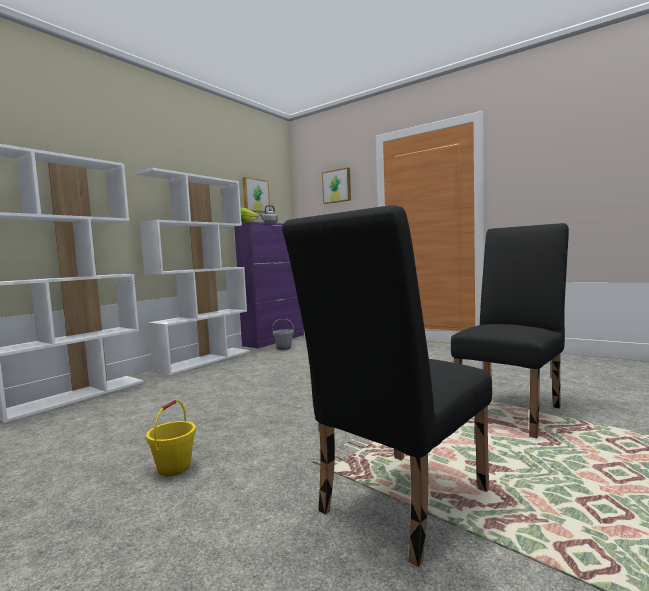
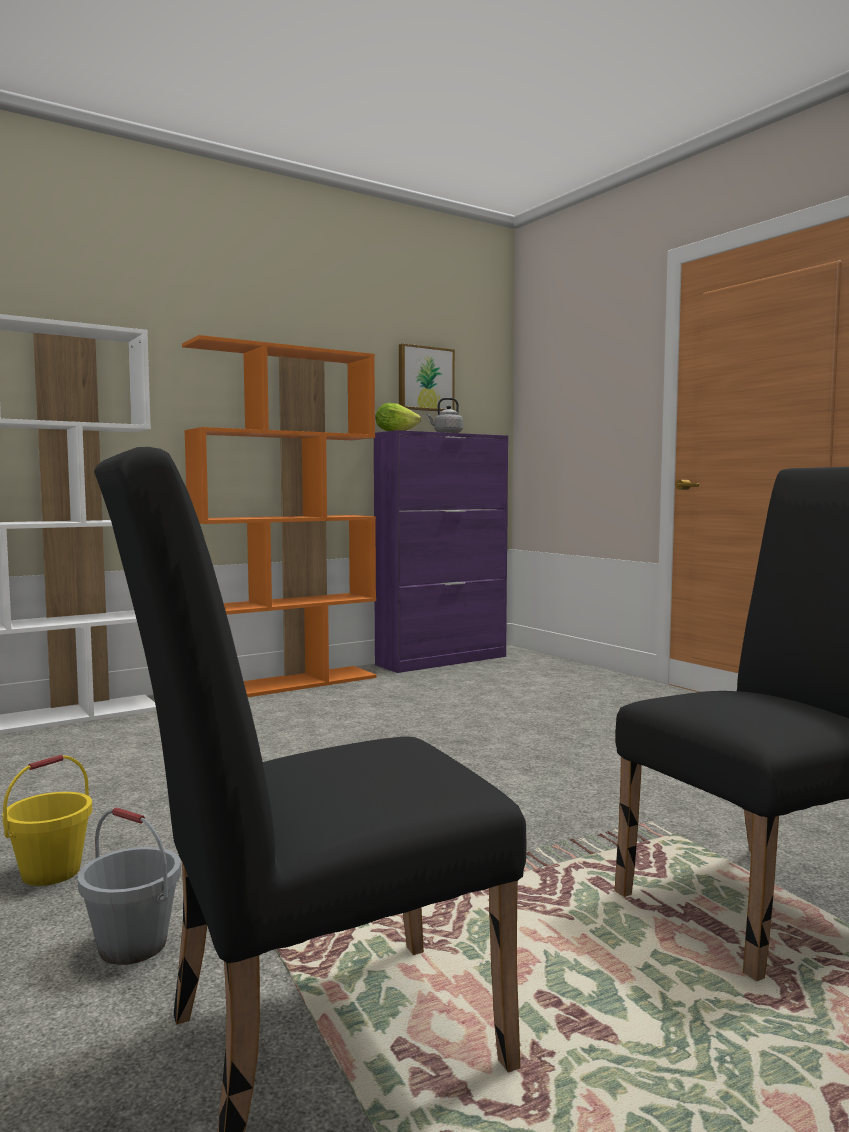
camera: 20 degrees right, 0 degrees up
(204, 360) = (287, 684): white bookcase -> orange bookcase
(284, 348) = (442, 679): grey bucket -> grey bucket (132, 946)
(337, 186) = (590, 358): picture -> none

